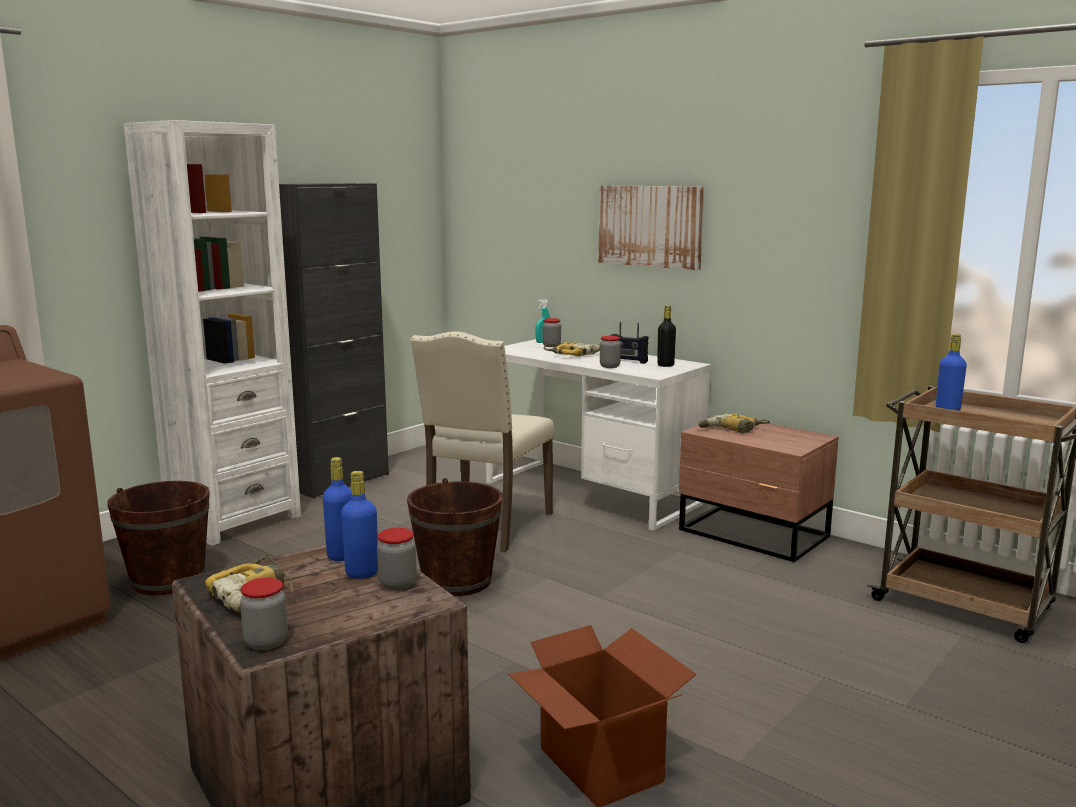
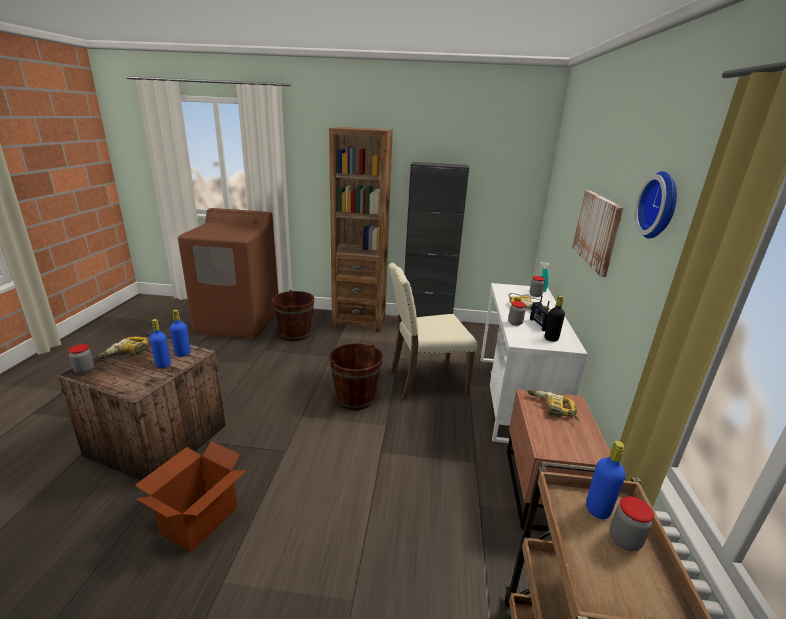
camera: 55 degrees right, 10 degrees up
(233, 520) = (359, 321): white bookcase -> brown bookcase
(397, 584) = (153, 377): jar -> jar (624, 540)
(781, 169) = (661, 205): none -> wall clock

